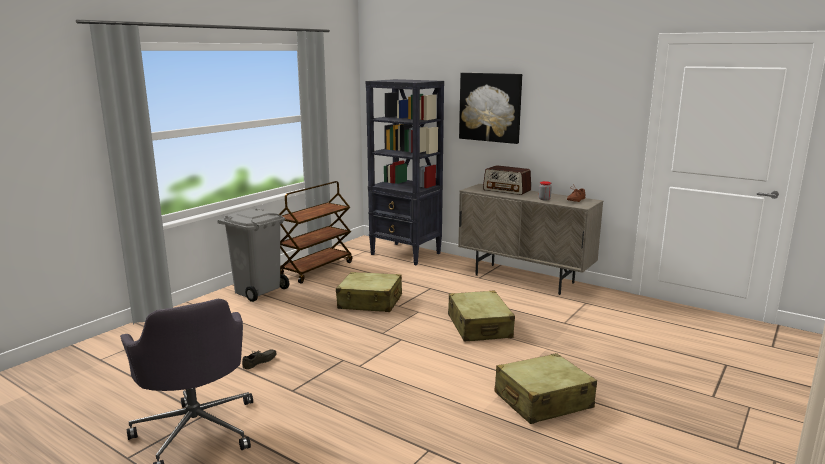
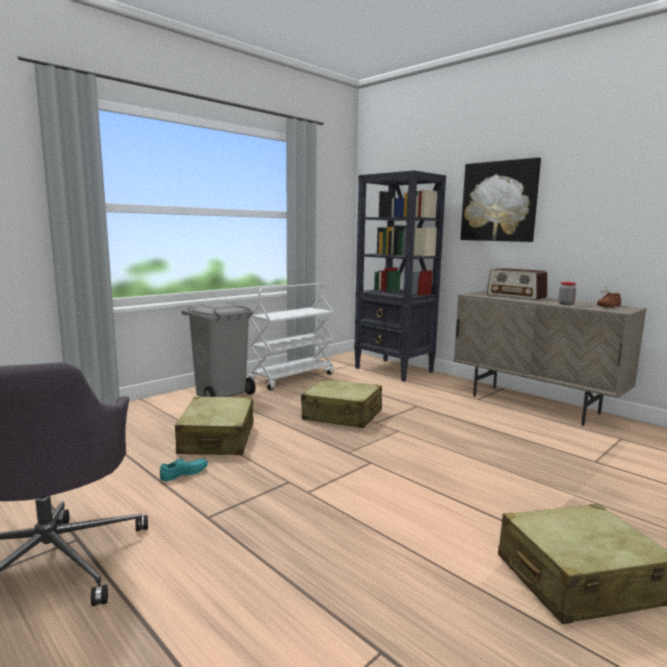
camera: 10 degrees right, 5 degrees down
(260, 362) = (185, 474): grey shoe -> turquoise shoe
(316, 269) = (292, 378): brown cart -> white cart
(479, 326) = (476, 456): beige suitcase -> beige suitcase (217, 439)

